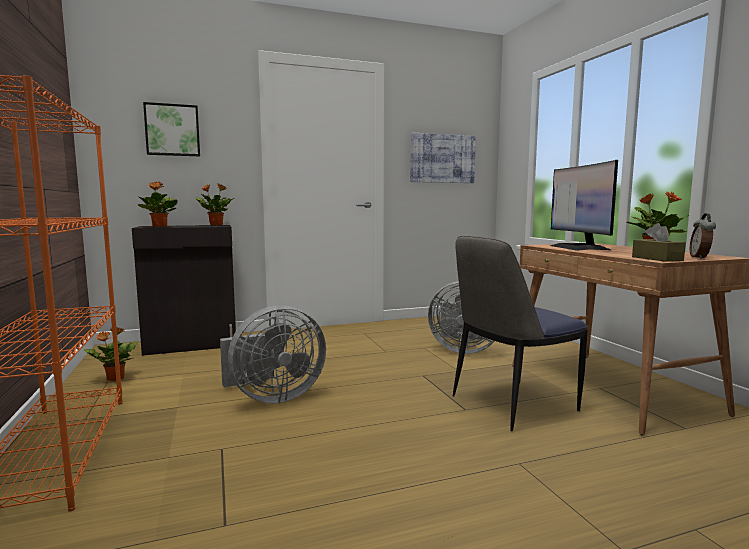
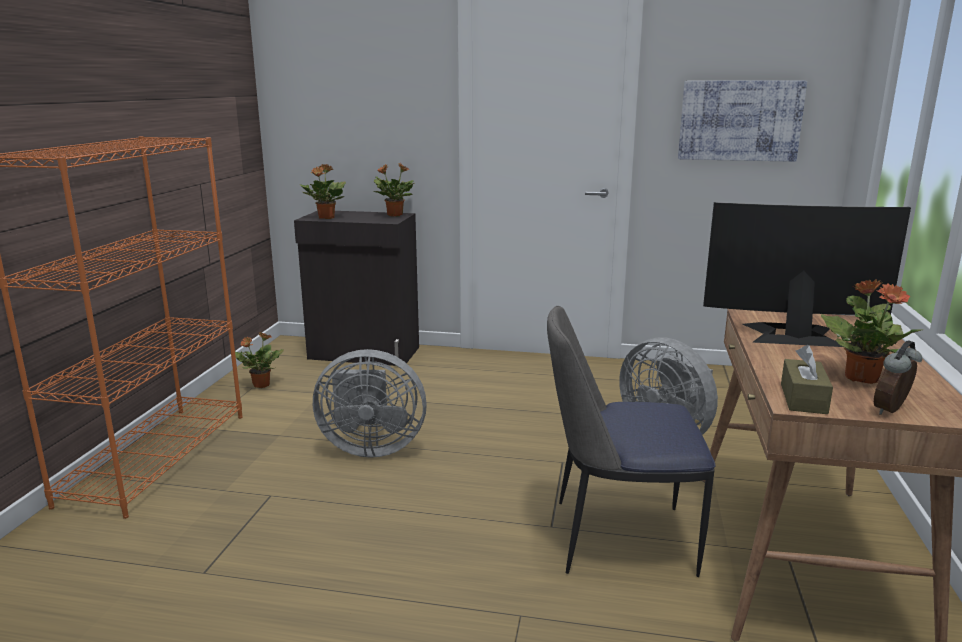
camera: 30 degrees right, 10 degrees up
(172, 130) = (354, 94): picture -> none
(579, 247) = (792, 335): monitor -> monitor turned 75 degrees clockwise

